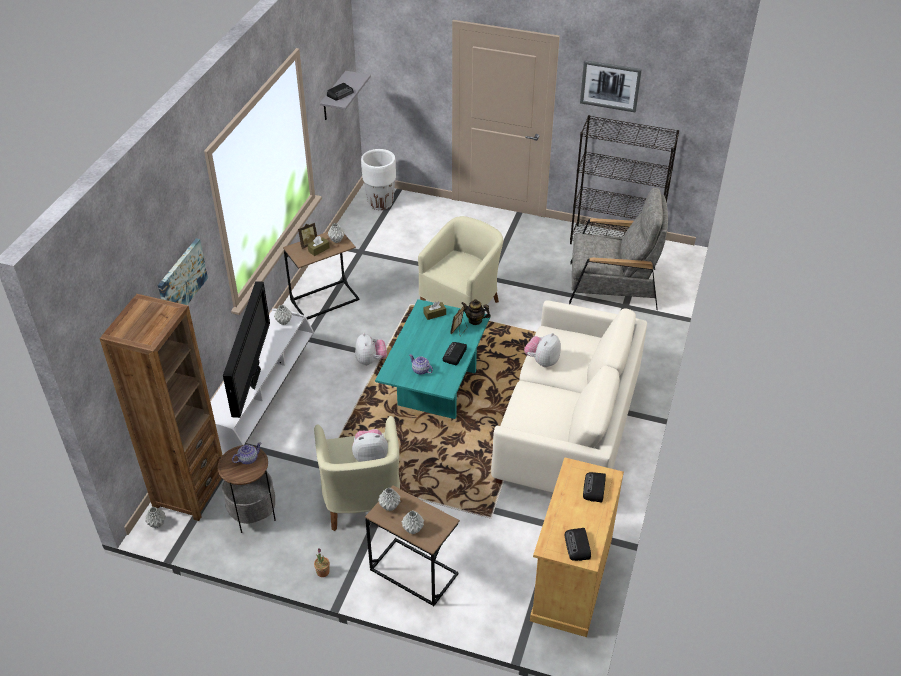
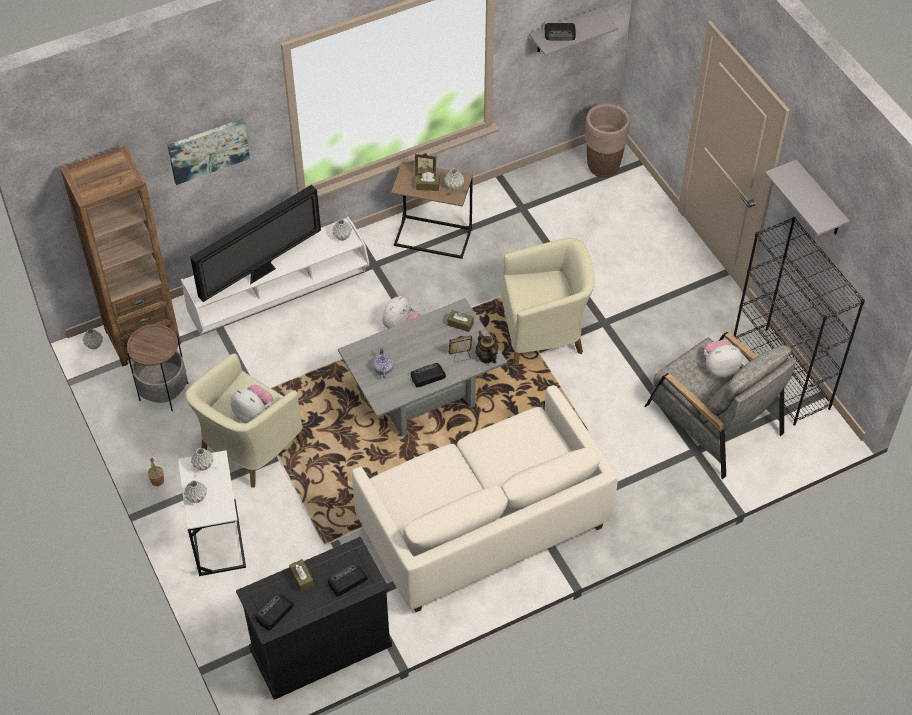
camera: 45 degrees right, 10 degrees up
(248, 459) = (159, 343): teapot -> none
(380, 203) = (603, 167): white planter -> brown planter
(413, 572) = (217, 537): brown side table -> white side table
(435, 386) = (423, 394): turquoise coffee table -> grey coffee table
(542, 361) = (488, 441): plush toy -> plush toy (719, 368)
(564, 510) = (302, 578): none -> brown tissue box
(571, 579) = (320, 647): beige cabinet -> black cabinet
(610, 85) = (819, 200): picture -> grey shelf

